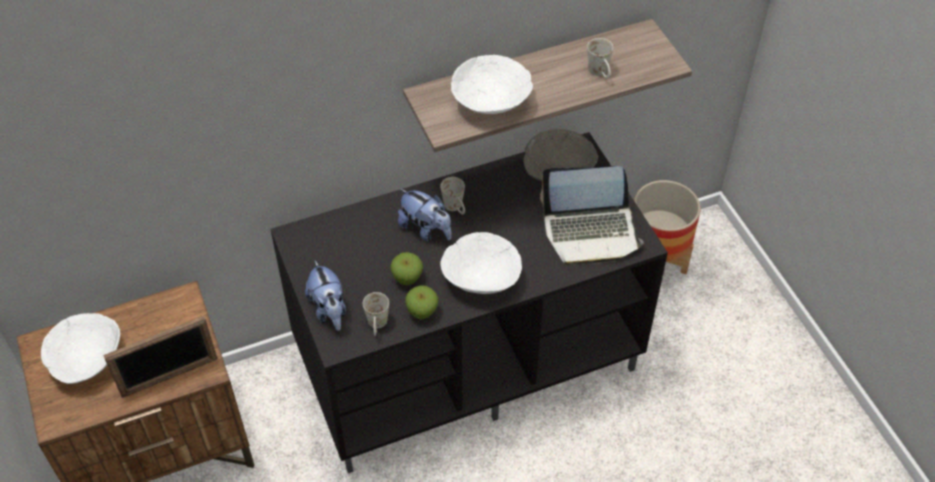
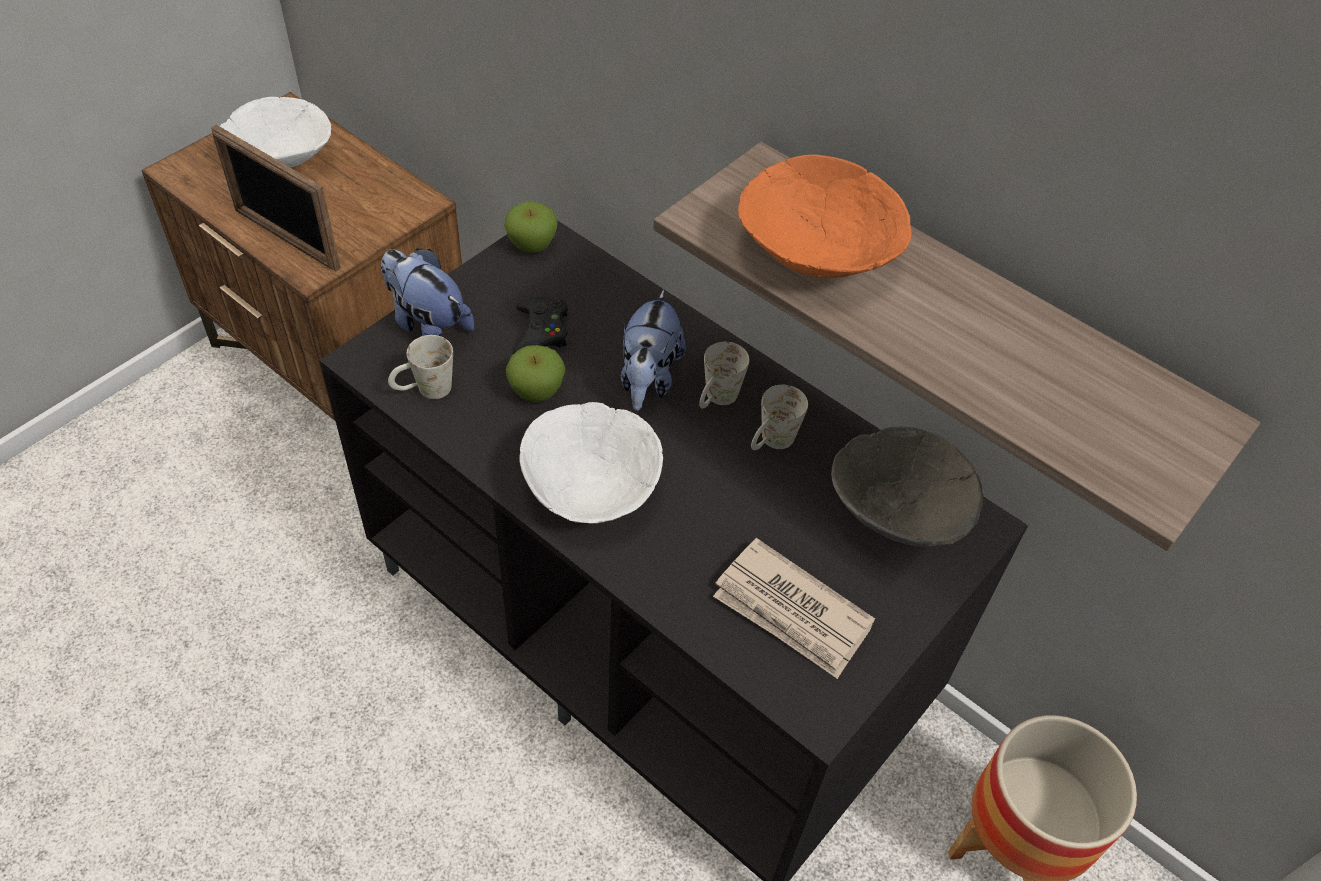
camera: 60 degrees right, 0 degrees up
(329, 310) = (427, 325): plush toy -> plush toy turned 90 degrees clockwise
(365, 261) = (541, 331): none -> black game controller
(422, 312) = (479, 435): apple -> apple (532, 246)
(492, 101) = (817, 255): white bowl -> orange bowl
(590, 232) = (792, 612): laptop -> newspaper
(600, 73) = (1023, 385): white mug -> white mug (771, 443)

